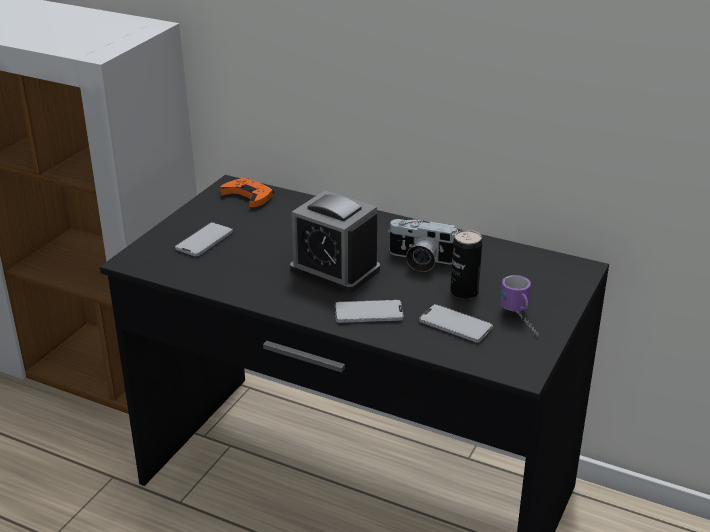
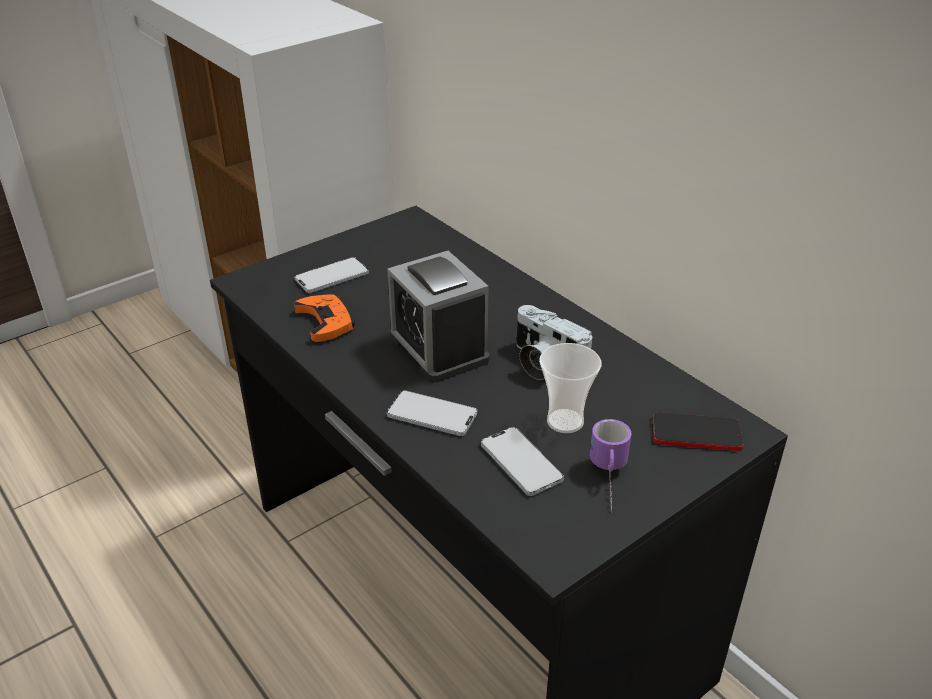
camera: 25 degrees right, 5 degrees up
(248, 196) = (418, 235): orange game controller -> orange game controller (325, 322)
(464, 292) = (565, 421): can -> cup
(554, 277) = (696, 433): none -> phone

